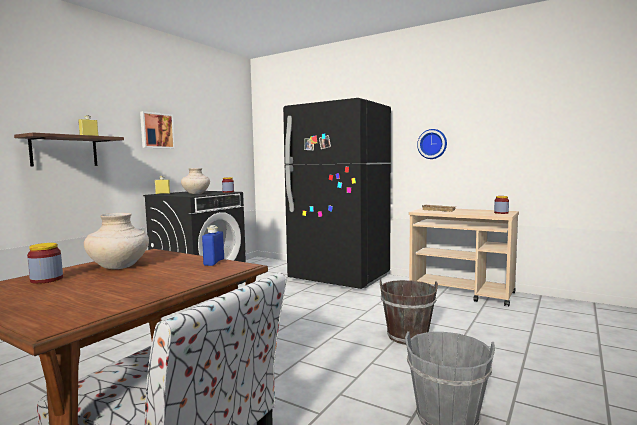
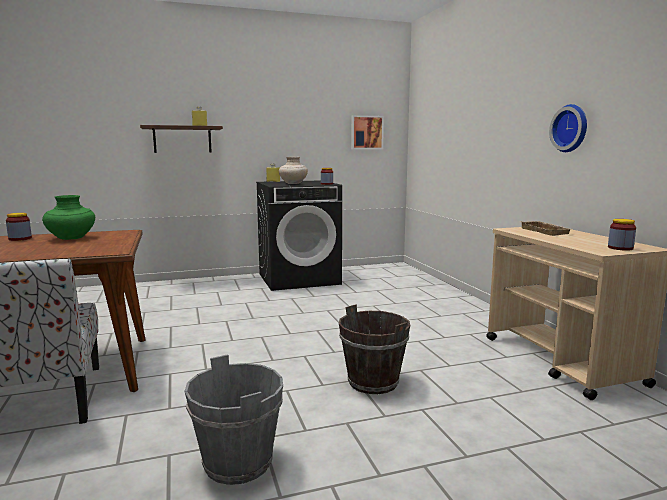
camera: 40 degrees right, 5 degrees up
(119, 267) = (71, 238): beige vase -> green vase
(156, 130) = (275, 117): picture -> picture (366, 132)
(214, 262) = (116, 246): blue bottle -> none
(339, 278) = (438, 303): black fridge -> none

